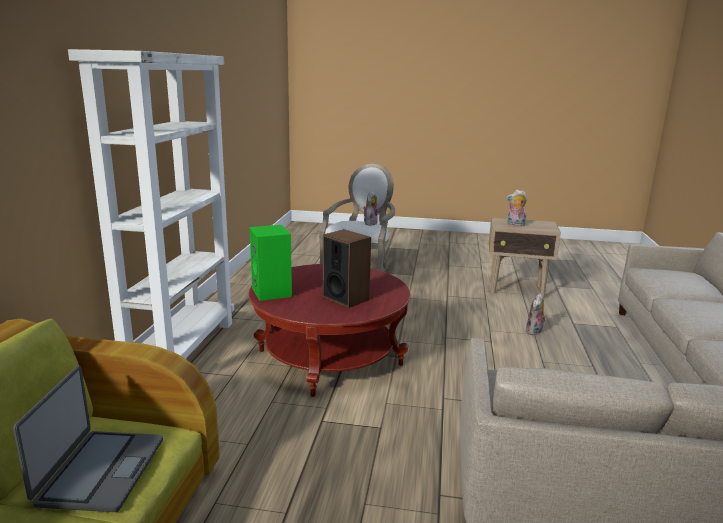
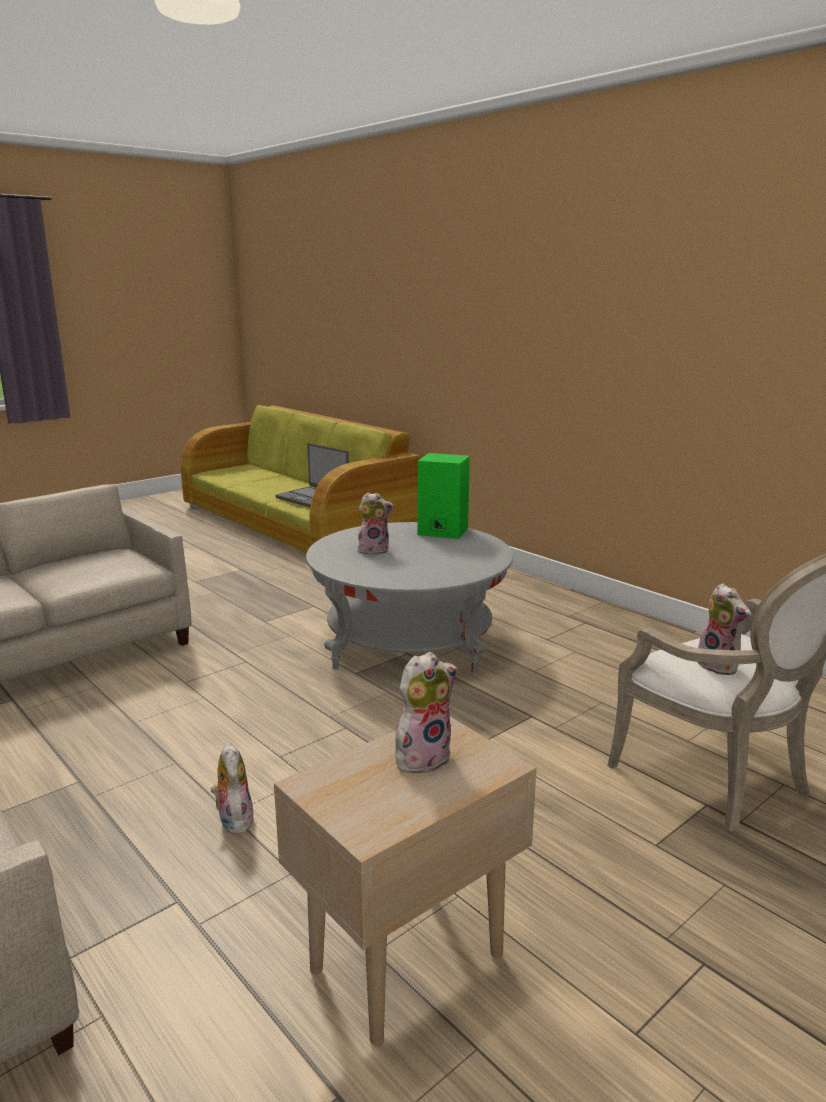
camera: 130 degrees right, 0 degrees up
(182, 351) = (520, 588): white bookcase -> none
(329, 357) = (409, 640): red coffee table -> grey coffee table
(346, 298) = (374, 550): speaker -> plush toy

